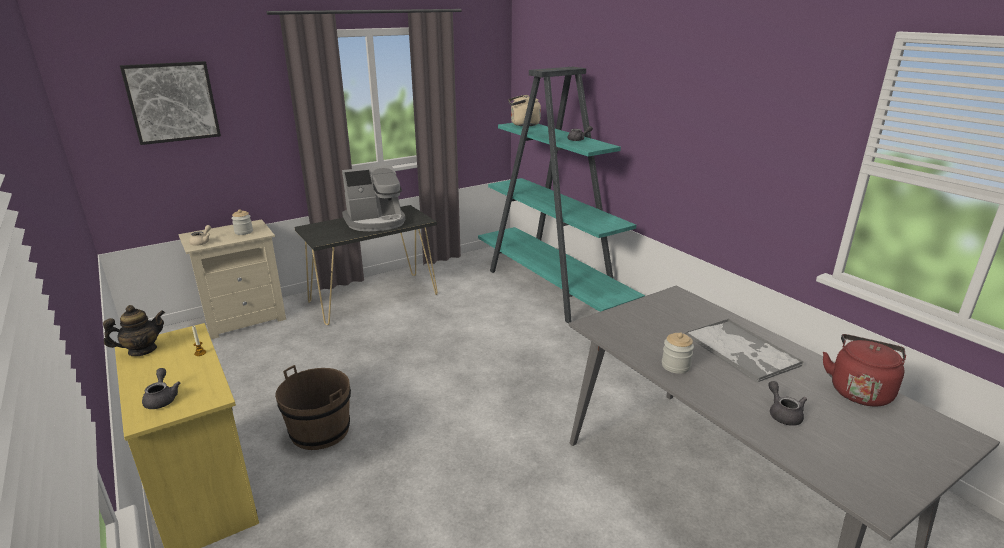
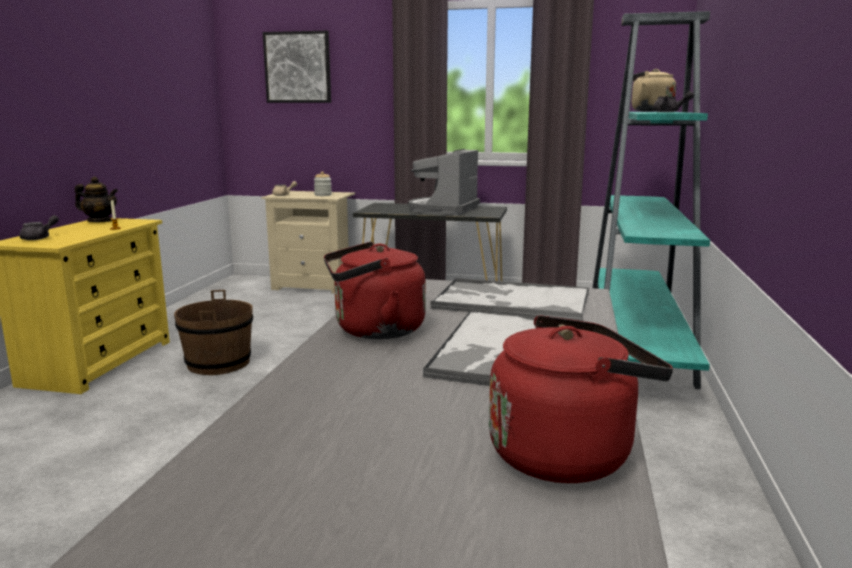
camera: 45 degrees right, 10 degrees down
(376, 221) = (443, 209): coffee machine -> coffee machine turned 90 degrees clockwise
(669, 314) = (510, 301): none -> tray
(675, 366) = (374, 330): jar -> red kettle
(783, 414) = (356, 410): grey teapot -> none

